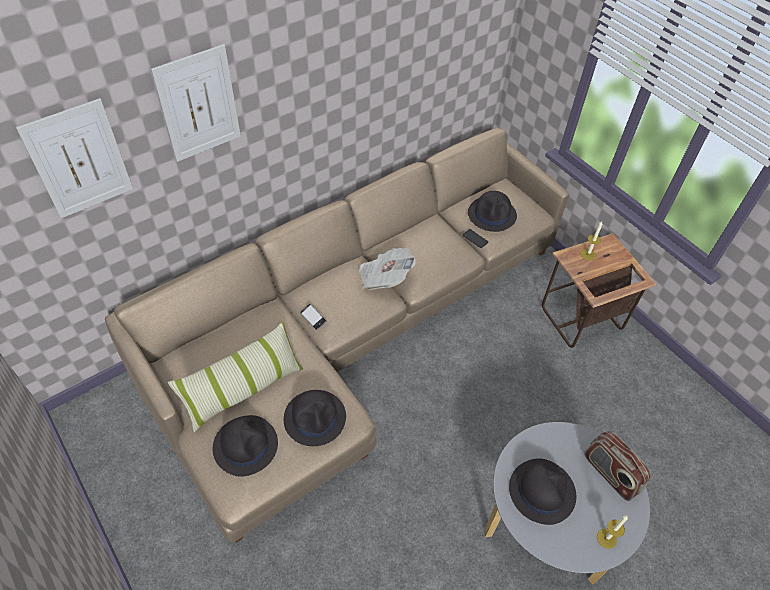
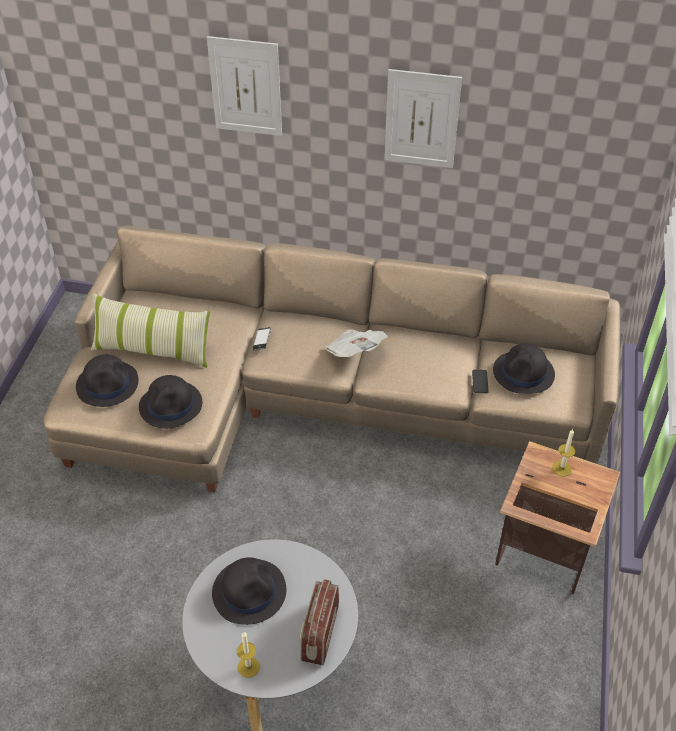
camera: 50 degrees right, 5 degrees down
(79, 160) = (134, 83): picture -> picture (421, 119)

